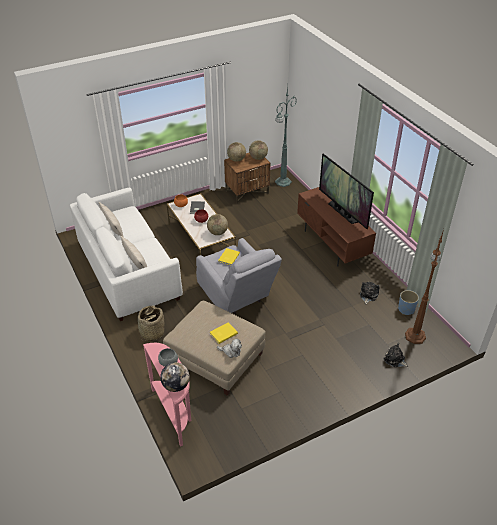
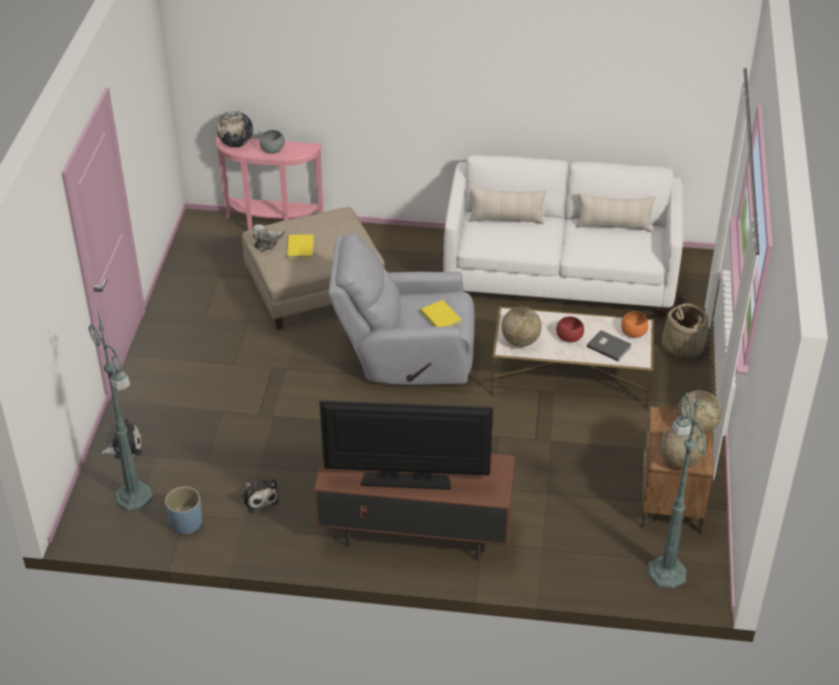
camera: 125 degrees right, 0 degrees up
(152, 332) = (415, 254): basket -> basket (682, 347)
(415, 335) = (134, 498): brown floor lamp -> green floor lamp

